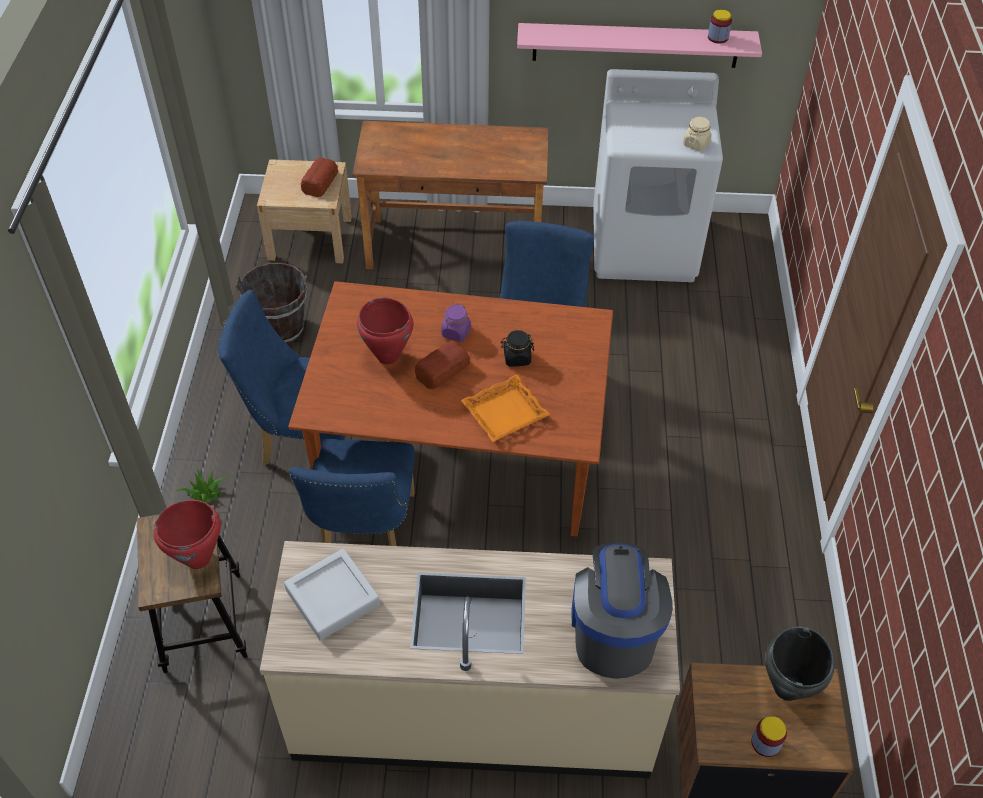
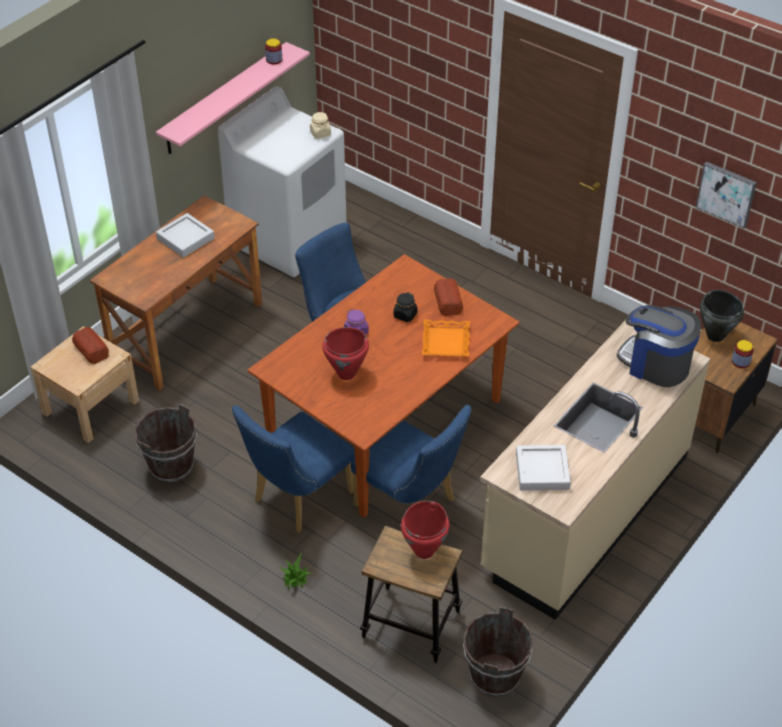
camera: 55 degrees left, 5 degrees down
(177, 739) = (494, 675): none -> brown bucket
(443, 369) = (383, 353): bread -> bread (448, 301)
(474, 147) = (185, 239): none -> grey tray
(937, 533) = (726, 193): none -> picture

